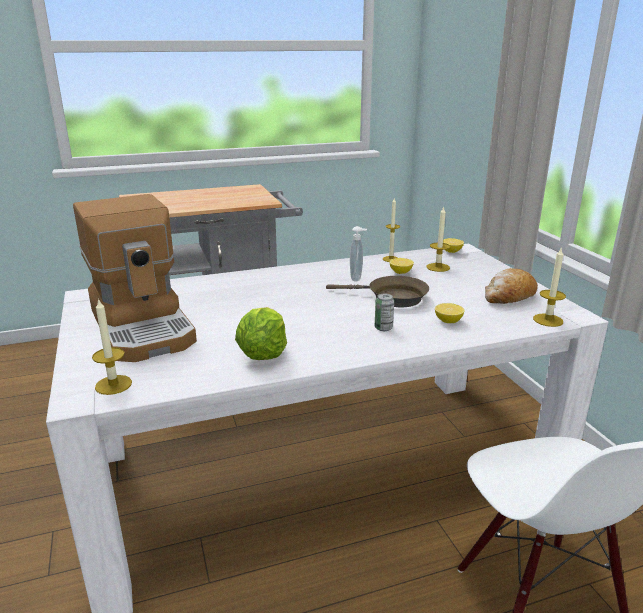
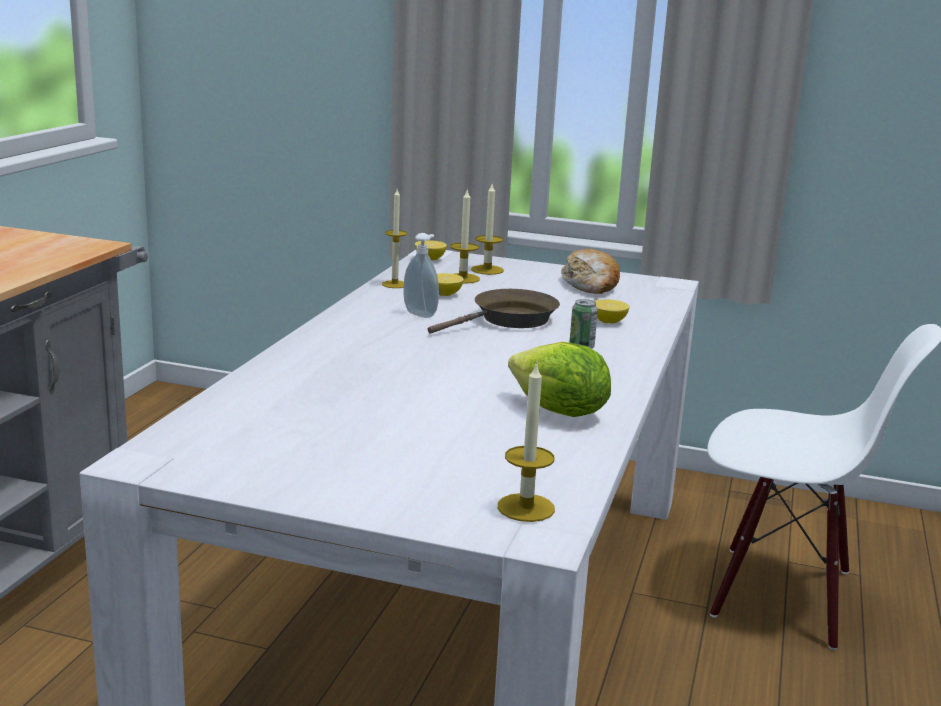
camera: 55 degrees left, 5 degrees down
(144, 326) = (357, 451): coffee machine -> none
(548, 320) = (665, 294): candle -> candle (487, 270)

